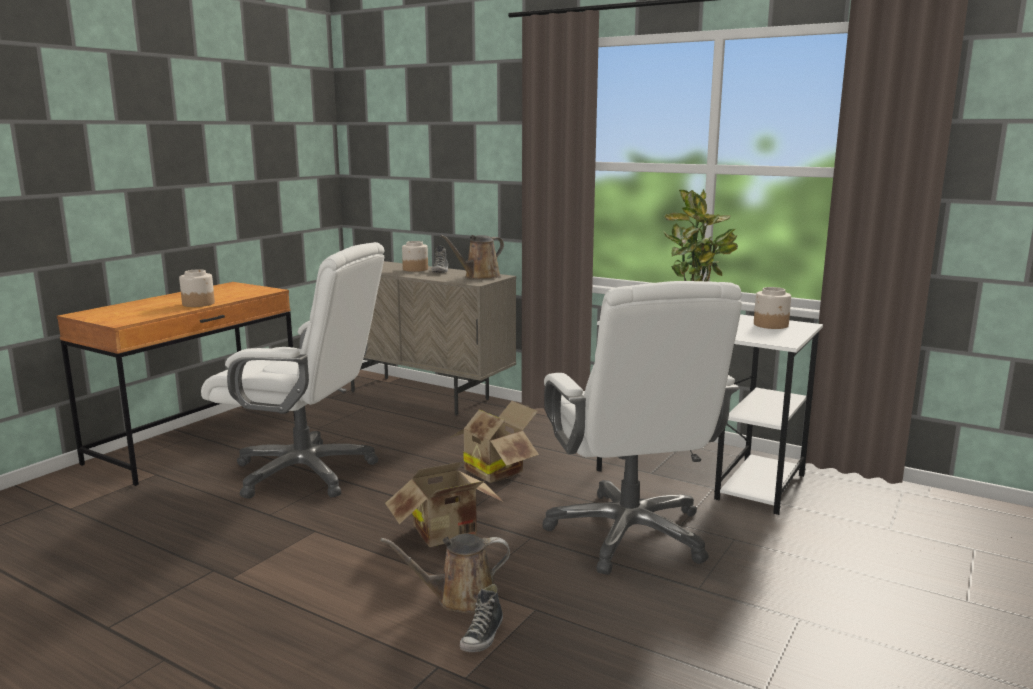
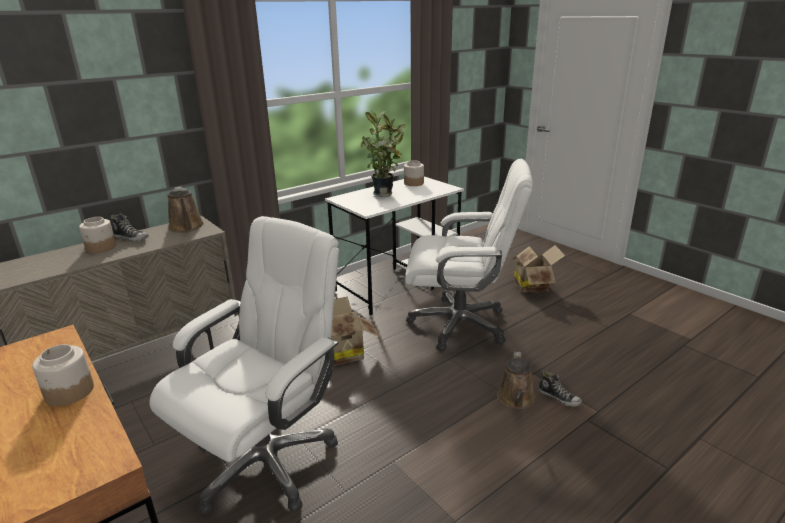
camera: 70 degrees left, 10 degrees up
(448, 535) = (432, 391): cardboard box -> cardboard box (533, 285)

